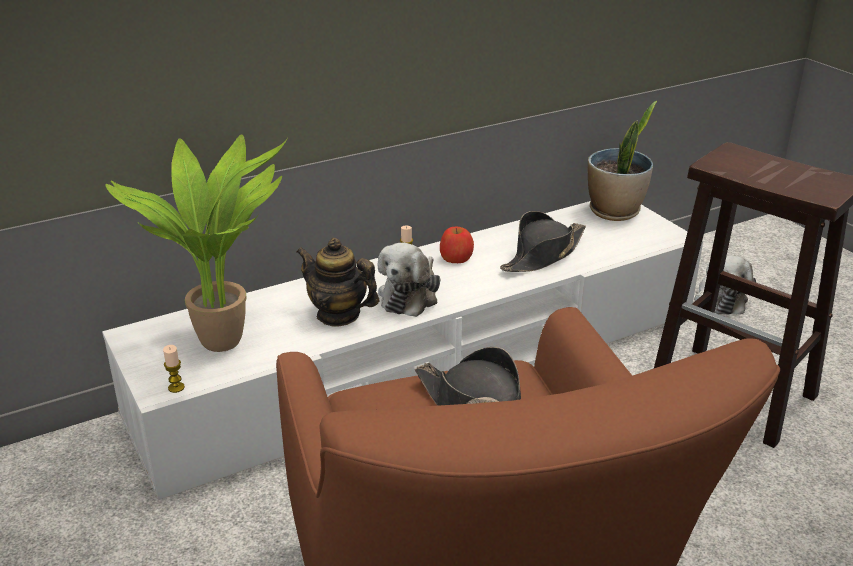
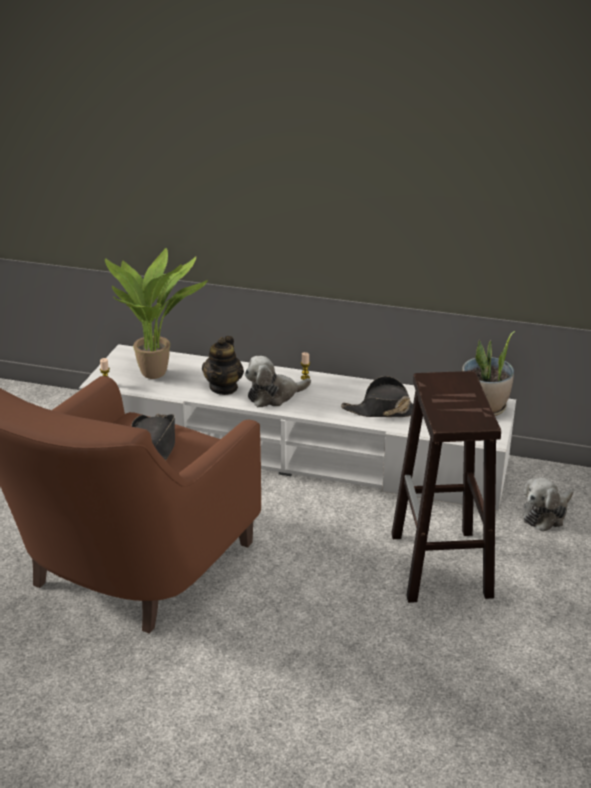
camera: 45 degrees right, 0 degrees up
(338, 315) = (224, 387): teapot -> teapot turned 150 degrees counterclockwise
(456, 258) = (334, 388): apple -> none

